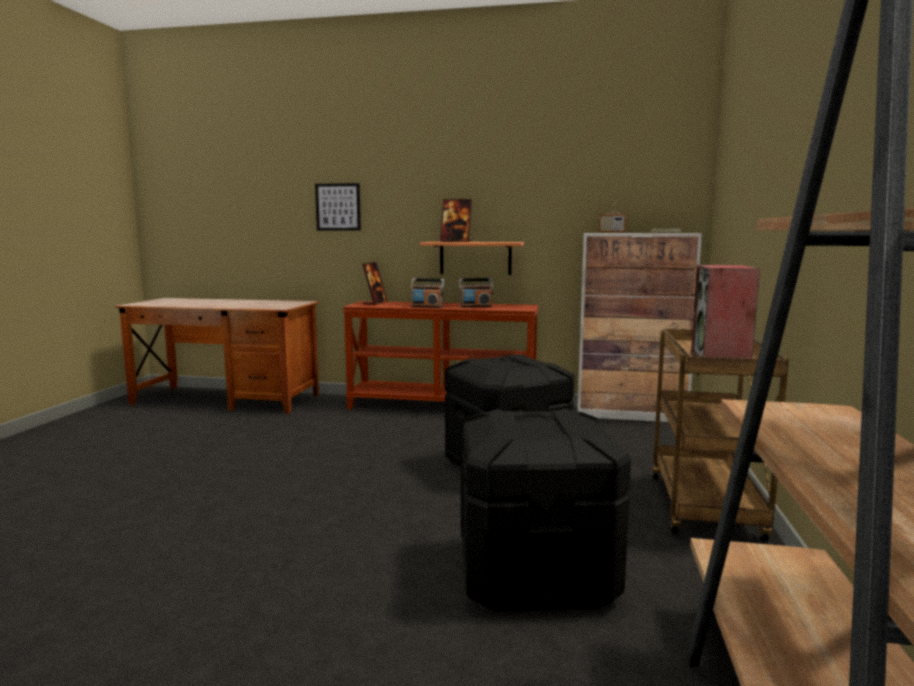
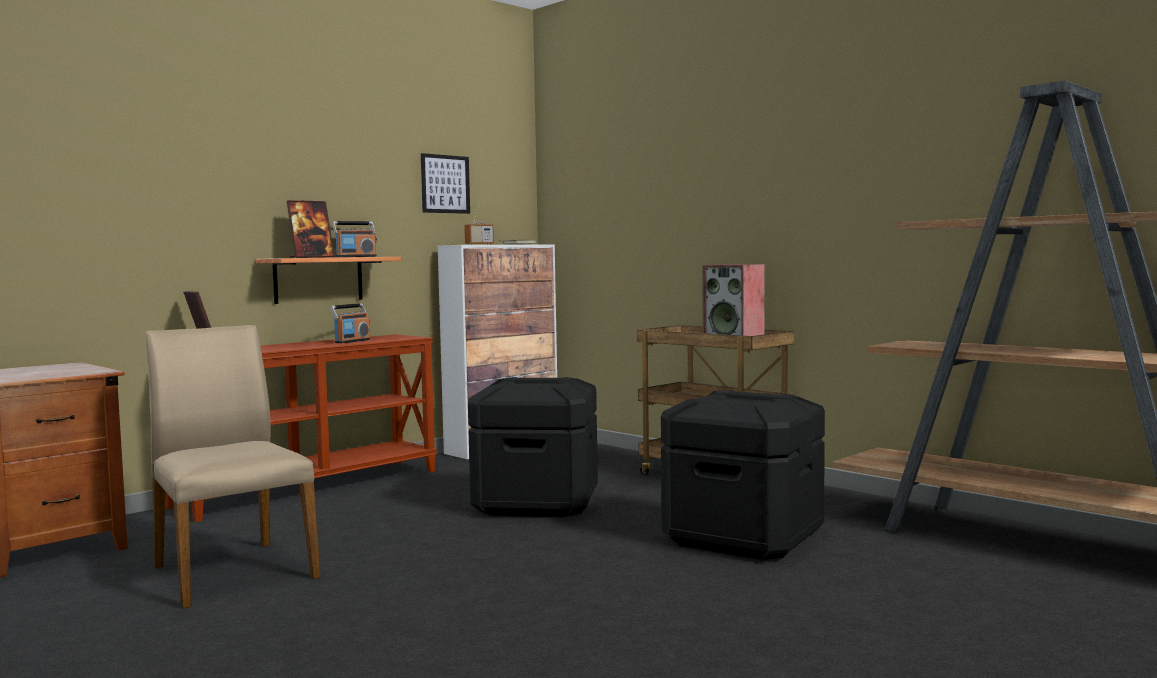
camera: 55 degrees left, 5 degrees down
(274, 443) = (231, 571): none -> beige chair
(338, 207) = (108, 205): picture -> picture (445, 184)
(427, 307) = (301, 347): radio -> radio (356, 257)

